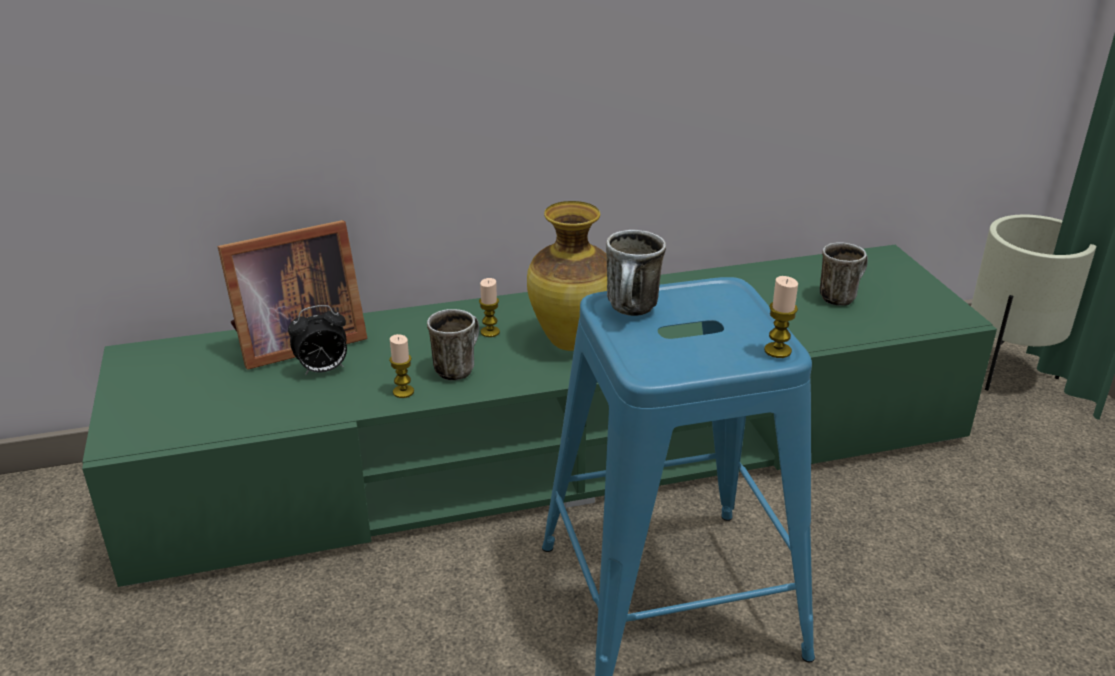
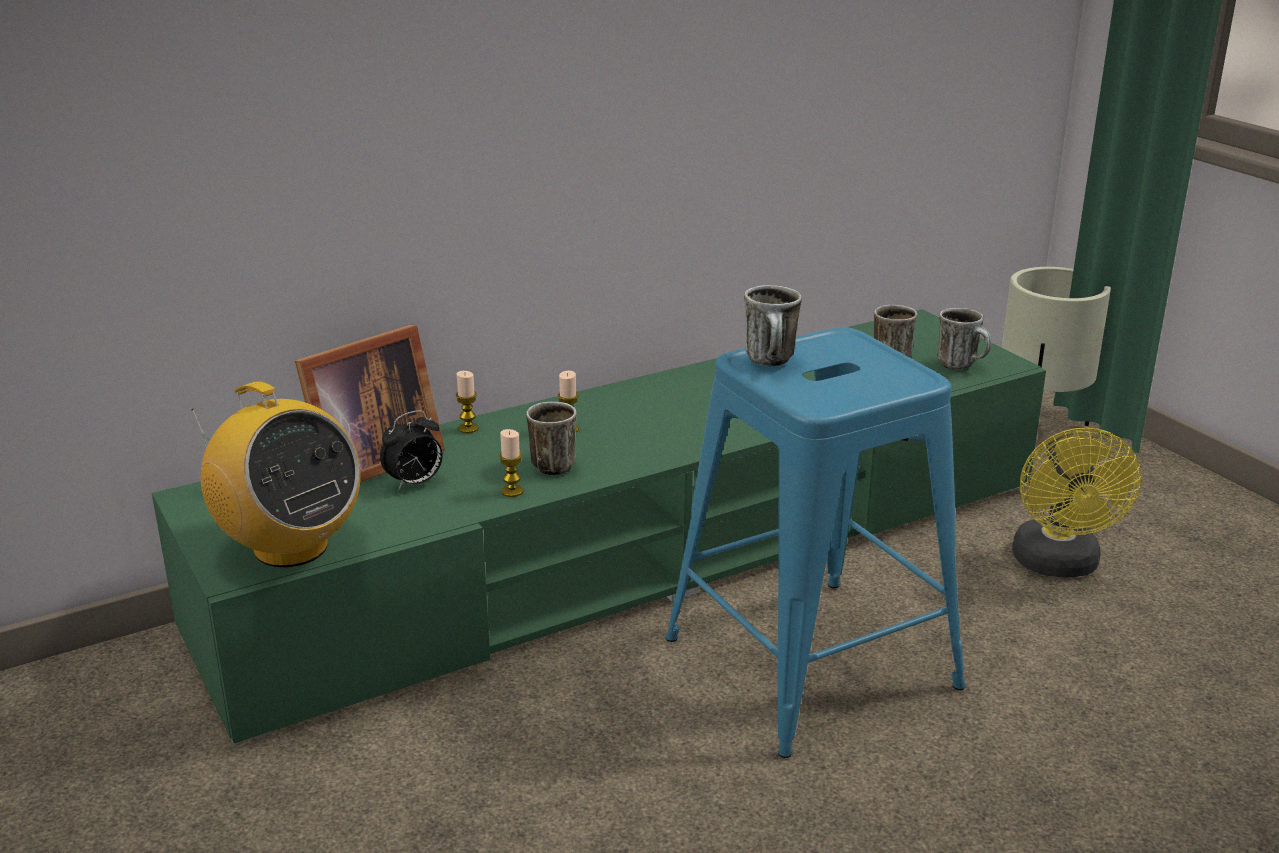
camera: 15 degrees left, 5 degrees down
(180, 421) = (290, 547): none -> radio
(569, 343) = (655, 429): vase -> none
(777, 351) = (919, 378): candle -> candle (468, 428)
(908, 313) = (962, 366): none -> mug
(968, 534) = (1059, 565): none -> yellow fan

